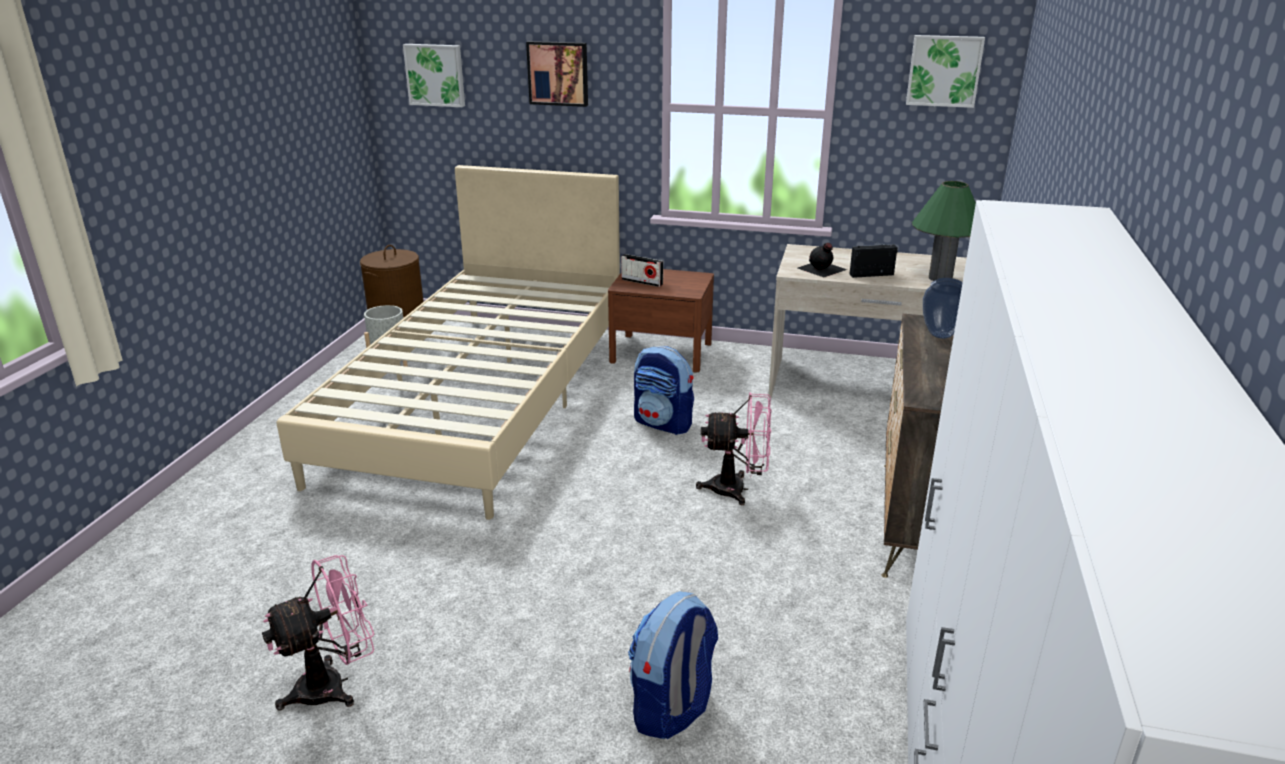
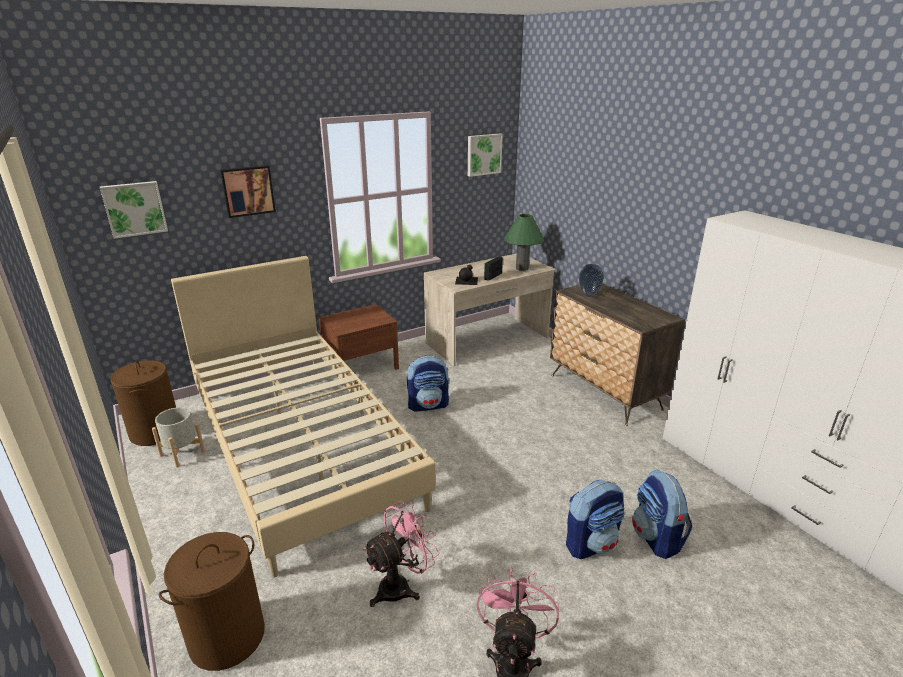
camera: 45 degrees left, 0 degrees up
(209, 510) = (227, 637): none -> brown laundry basket
(586, 656) = (591, 543): none -> backpack
(642, 282) = (346, 323): radio -> none
(737, 489) = (516, 420): pink fan -> pink fan (401, 585)

